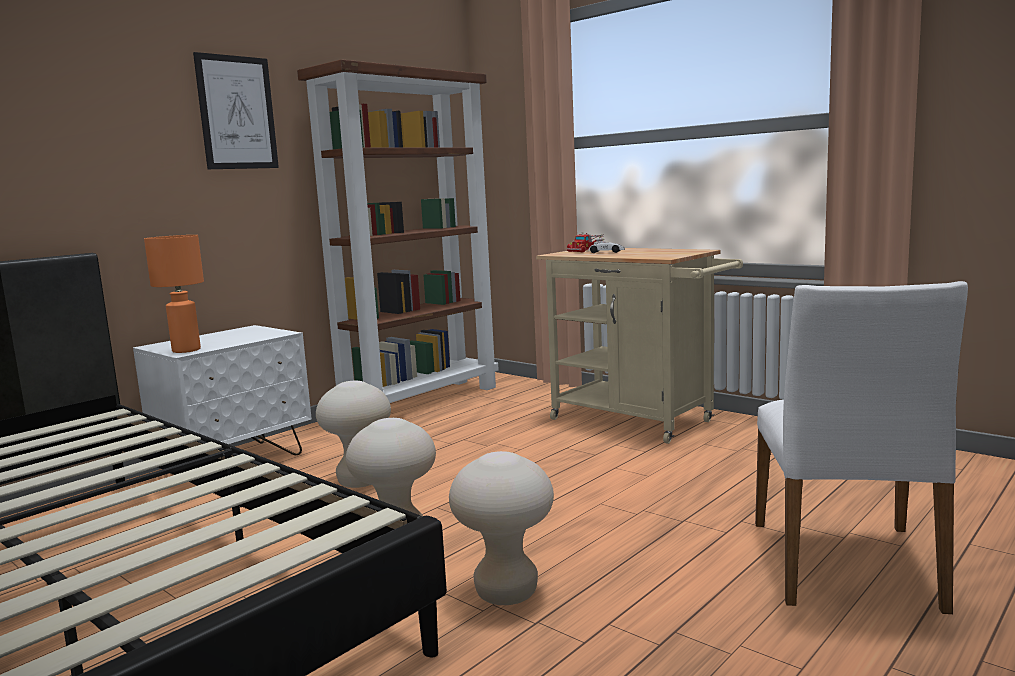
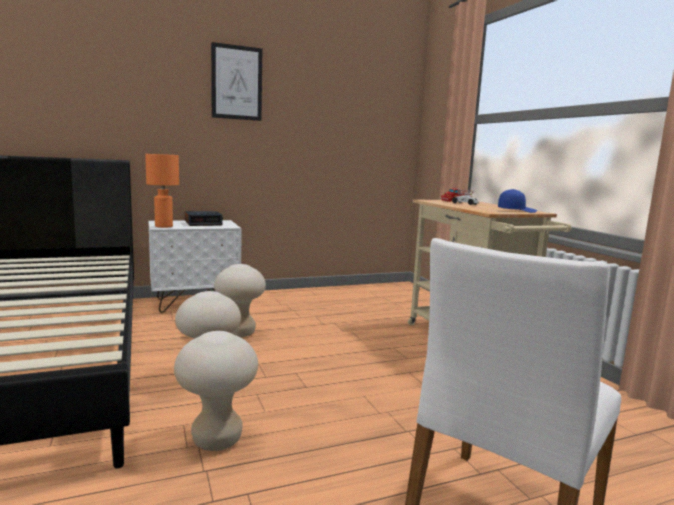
camera: 25 degrees right, 0 degrees up
(230, 336) = (203, 223): none -> alarm clock
(421, 401) = (342, 292): brown bookcase -> none
(679, 252) = (516, 211): none -> blue cap

